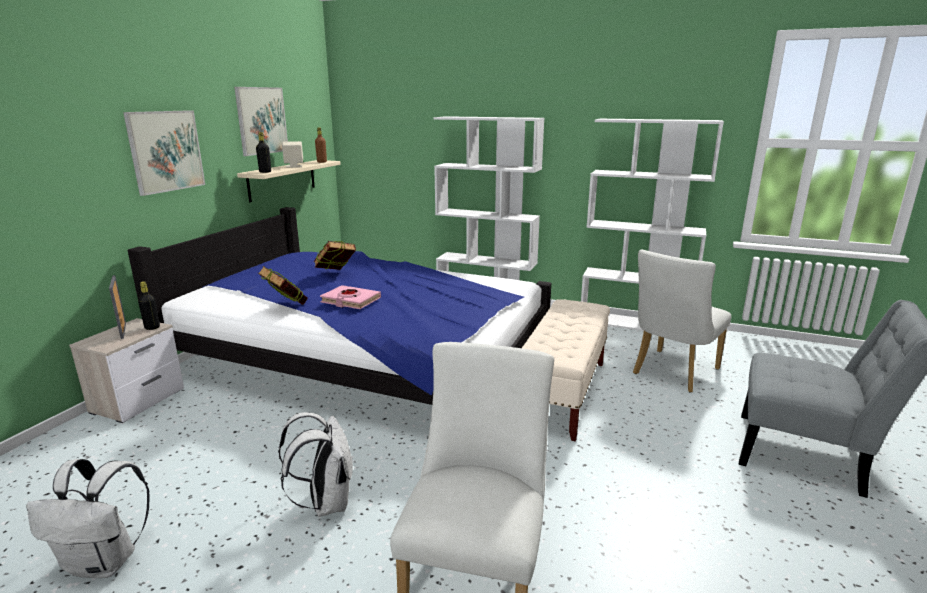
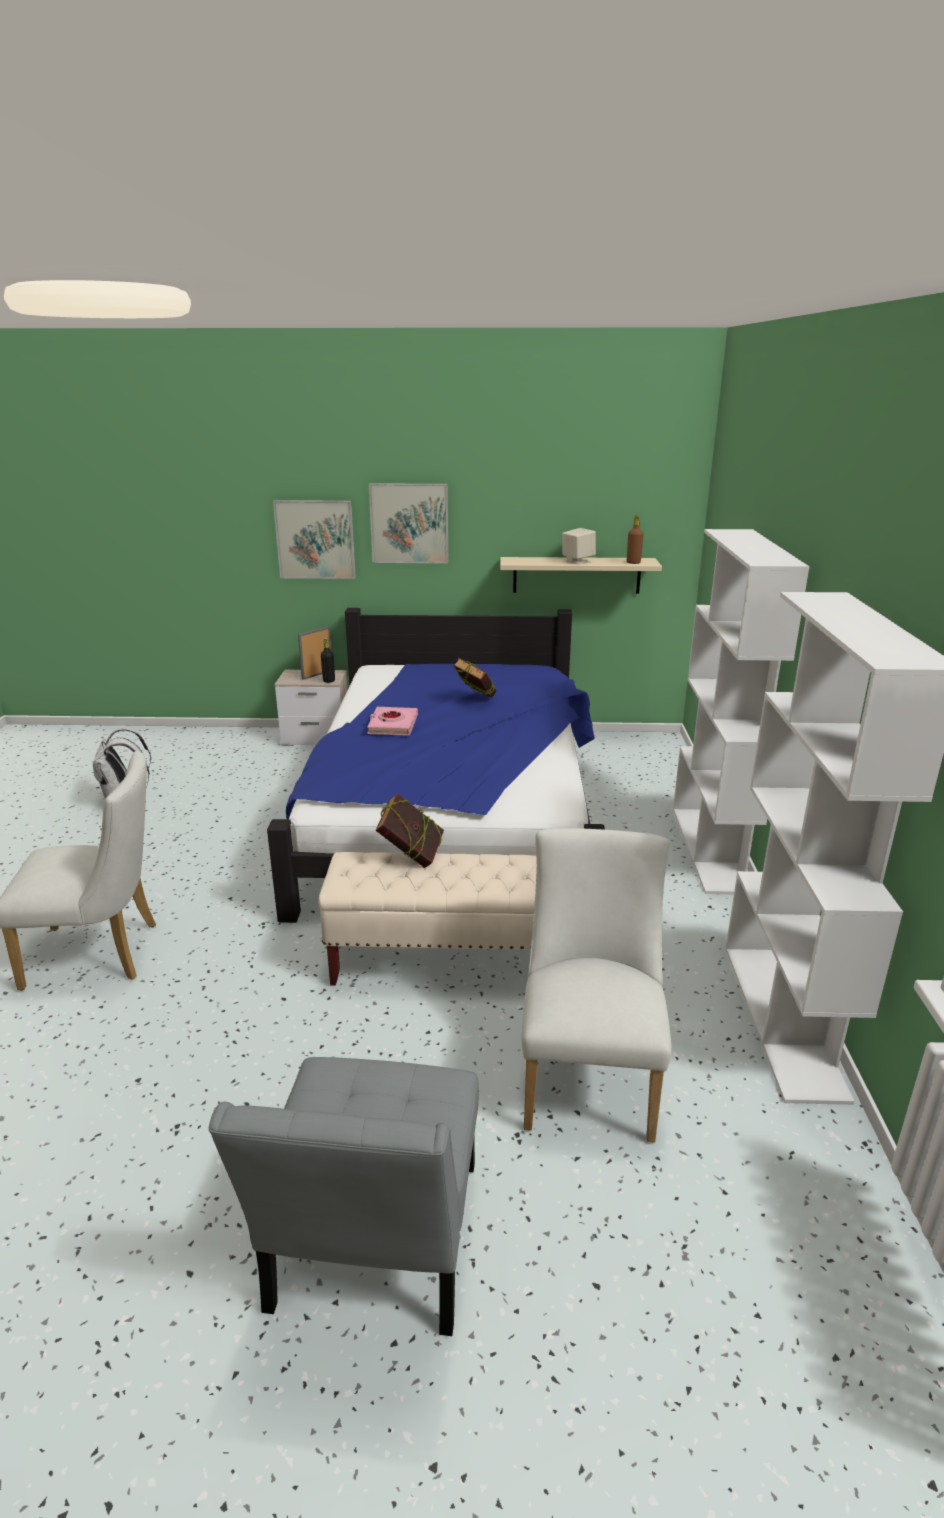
camera: 70 degrees right, 5 degrees up
(261, 120) = (554, 499): picture -> picture (315, 539)
(265, 172) = (518, 562): black bottle -> none
(285, 306) = (366, 705): book -> book (411, 857)
(326, 502) = (194, 859): white backpack -> none
(672, 373) = (588, 1074): white chair -> white chair turned 75 degrees clockwise

